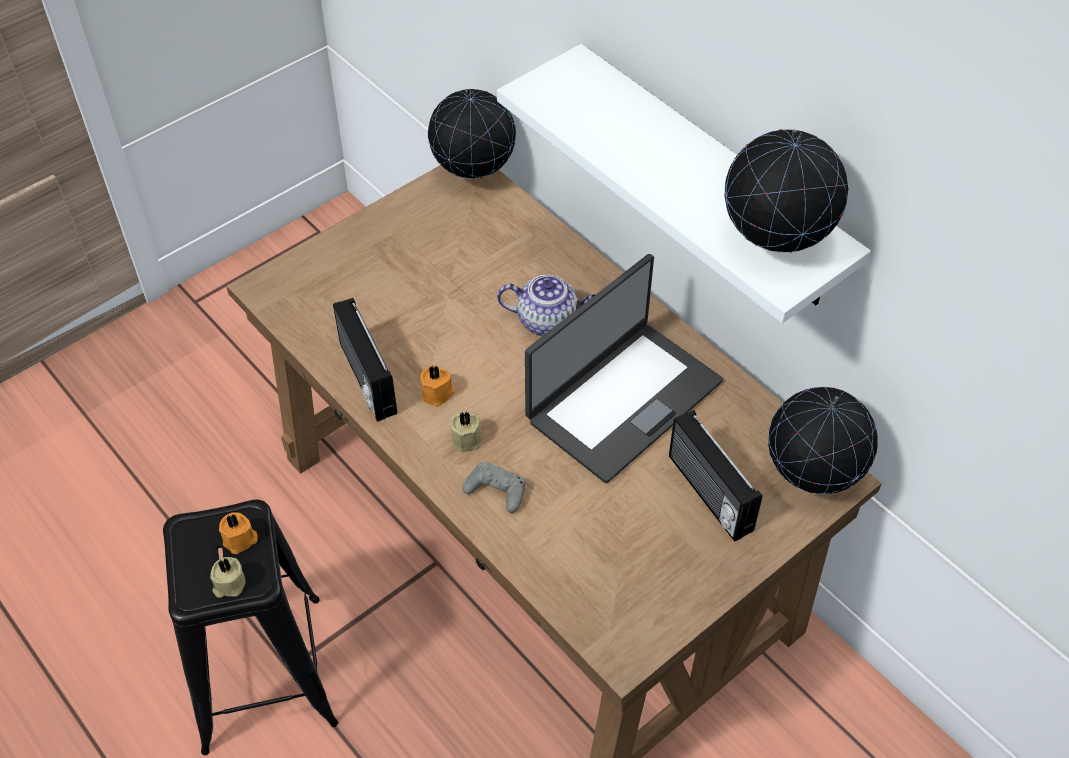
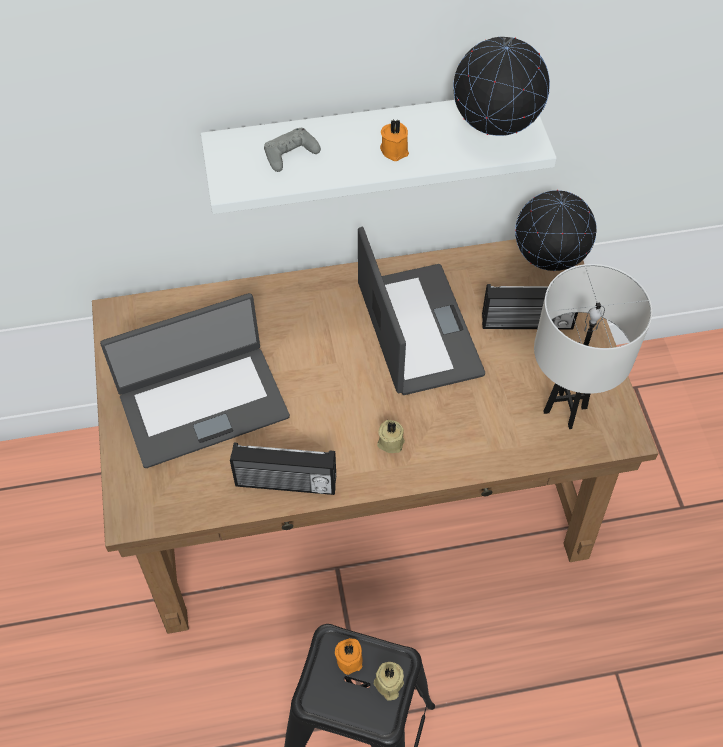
camera: 60 degrees left, 5 degrees up
(413, 277) = (203, 404): none -> laptop
(438, 394) = (335, 441): orange candle -> orange candle (395, 149)
(473, 176) = (125, 313): globe -> none
(496, 490) = (449, 445): grey game controller -> grey game controller (290, 154)
(548, 321) = (313, 337): teapot -> none
(615, 579) = (565, 410): none -> white table lamp

